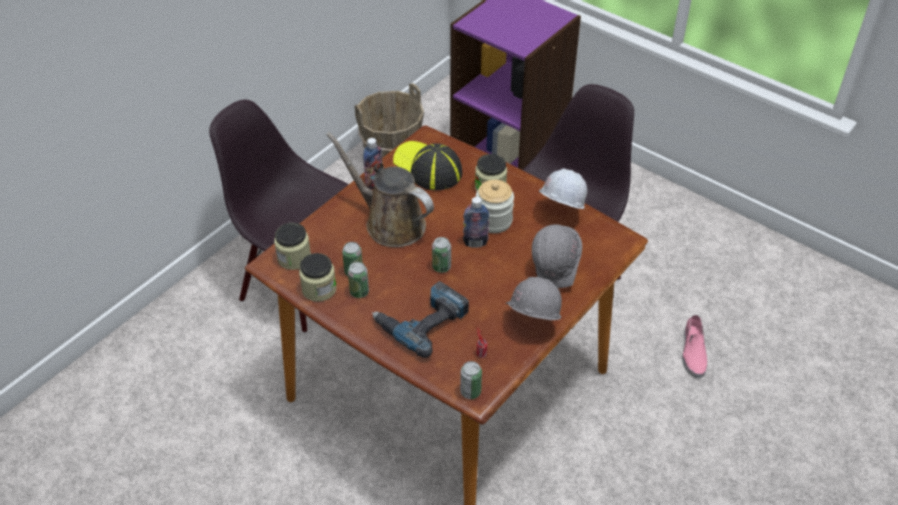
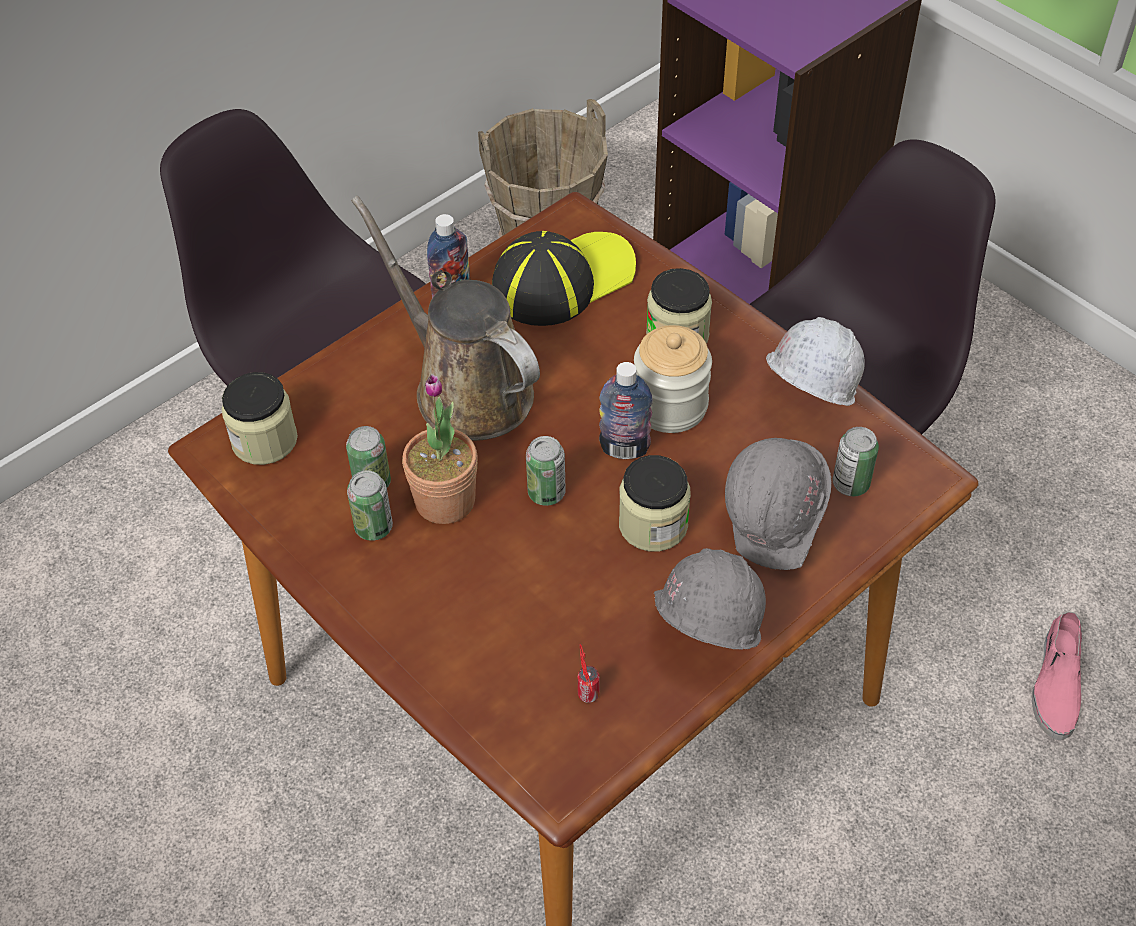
camera: 10 degrees right, 5 degrees up
(319, 289) = (297, 511): jar -> jar (653, 525)
(392, 276) = (445, 501): none -> potted plant
(422, 321) = (484, 605): power drill -> none
(427, 167) = (562, 280): cap -> cap turned 90 degrees clockwise
(470, 392) = (549, 776): can -> can (850, 484)

